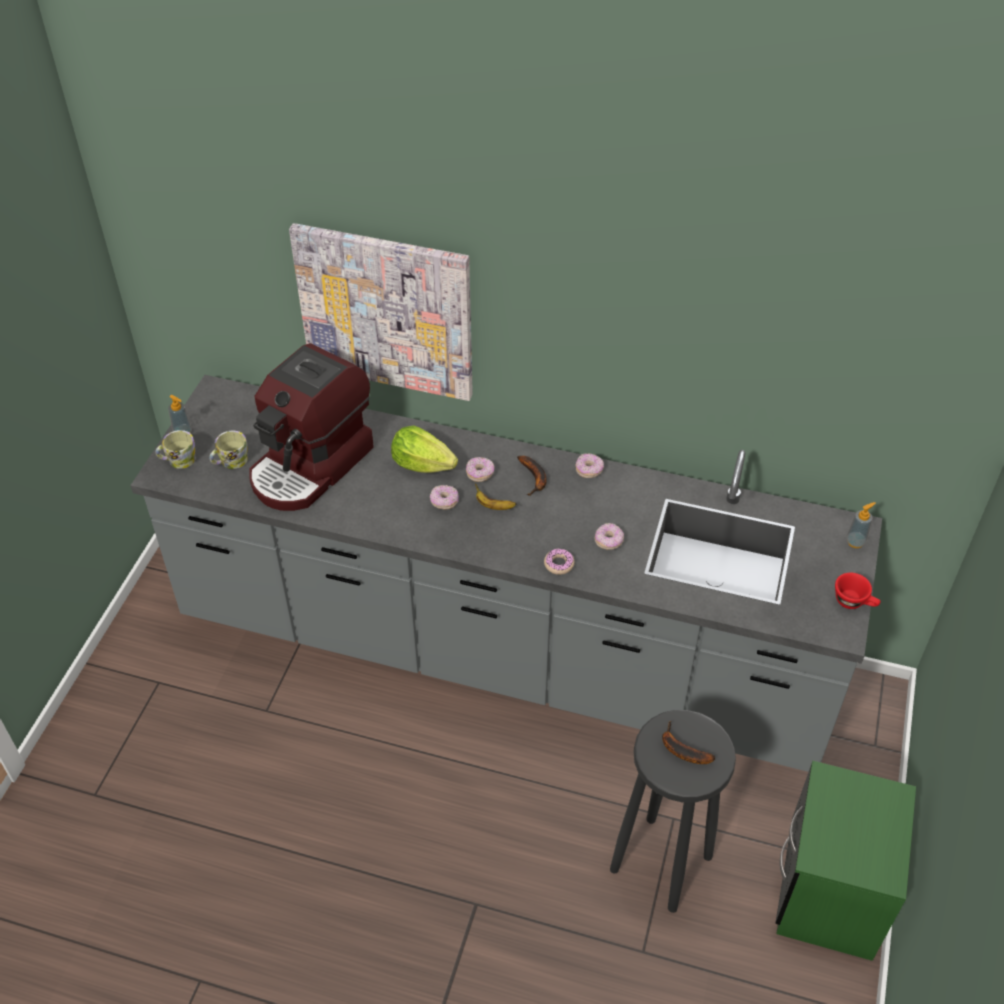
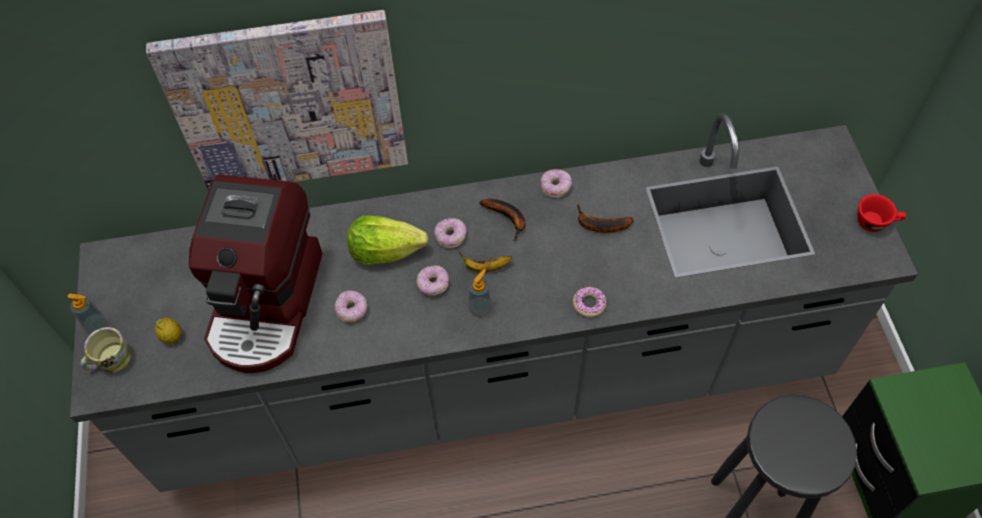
camera: 25 degrees left, 10 degrees up
(230, 461) = (172, 337): mug -> lemon
(609, 541) = (621, 257): donut -> donut (352, 310)
(681, 750) = (798, 442): banana -> banana (599, 225)
(855, 542) = (839, 159): soap dispenser -> soap dispenser (480, 308)

